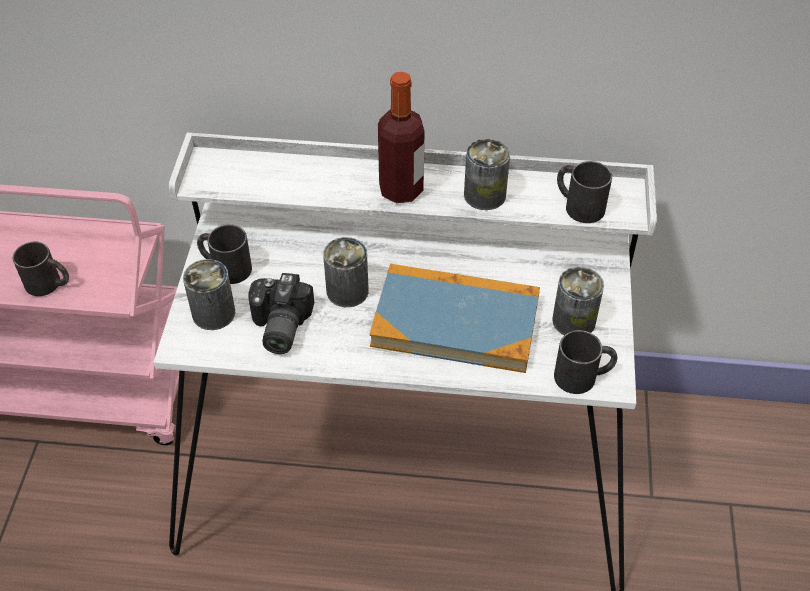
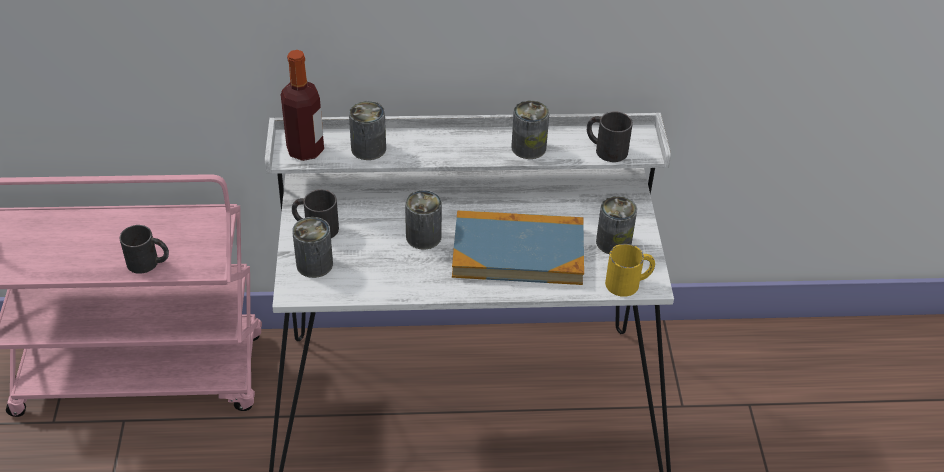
camera: 10 degrees left, 5 degrees down
(277, 327) = (371, 270): camera -> none
(294, 179) = (368, 148): none -> can
(401, 190) = (459, 149): bottle -> bottle (305, 150)
(583, 376) = (629, 282): black mug -> yellow mug

